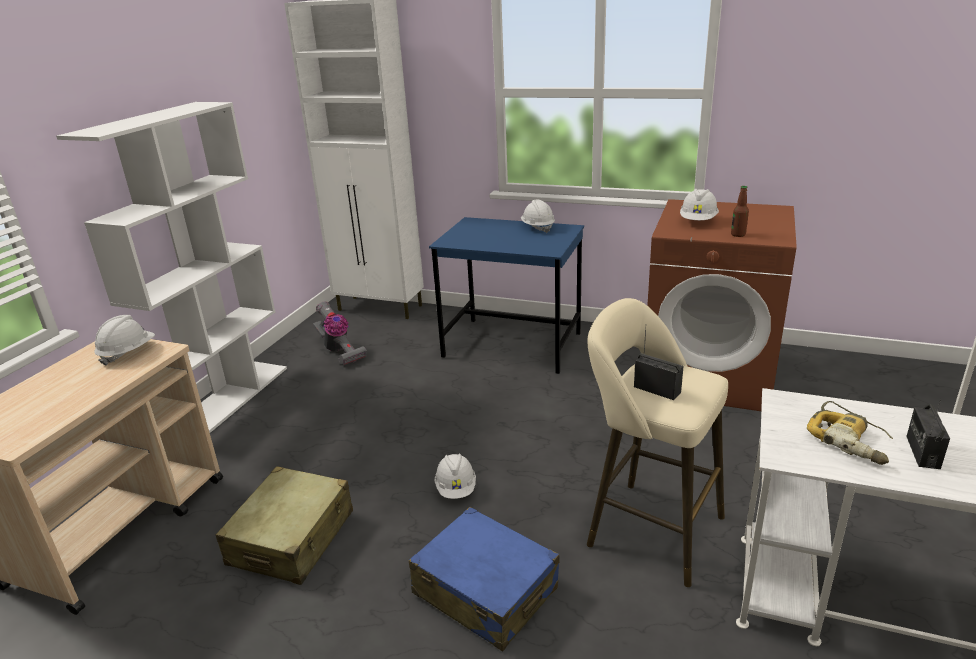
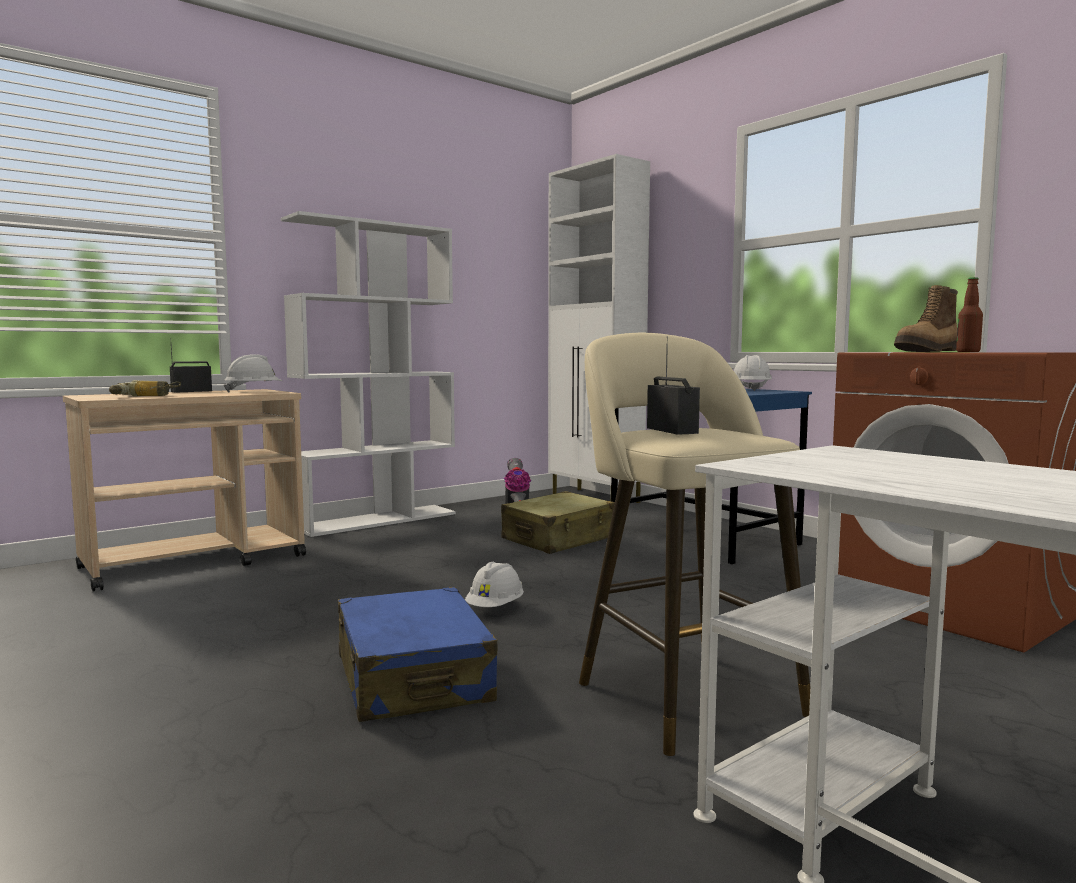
camera: 30 degrees right, 20 degrees down
(292, 538) = (301, 598): beige suitcase -> beige suitcase (559, 539)
(698, 221) = (928, 351): white hard hat -> boot
(850, 441) = (892, 470): power drill -> power drill (145, 396)
(922, 452) = (1017, 486): radio -> radio (191, 391)

